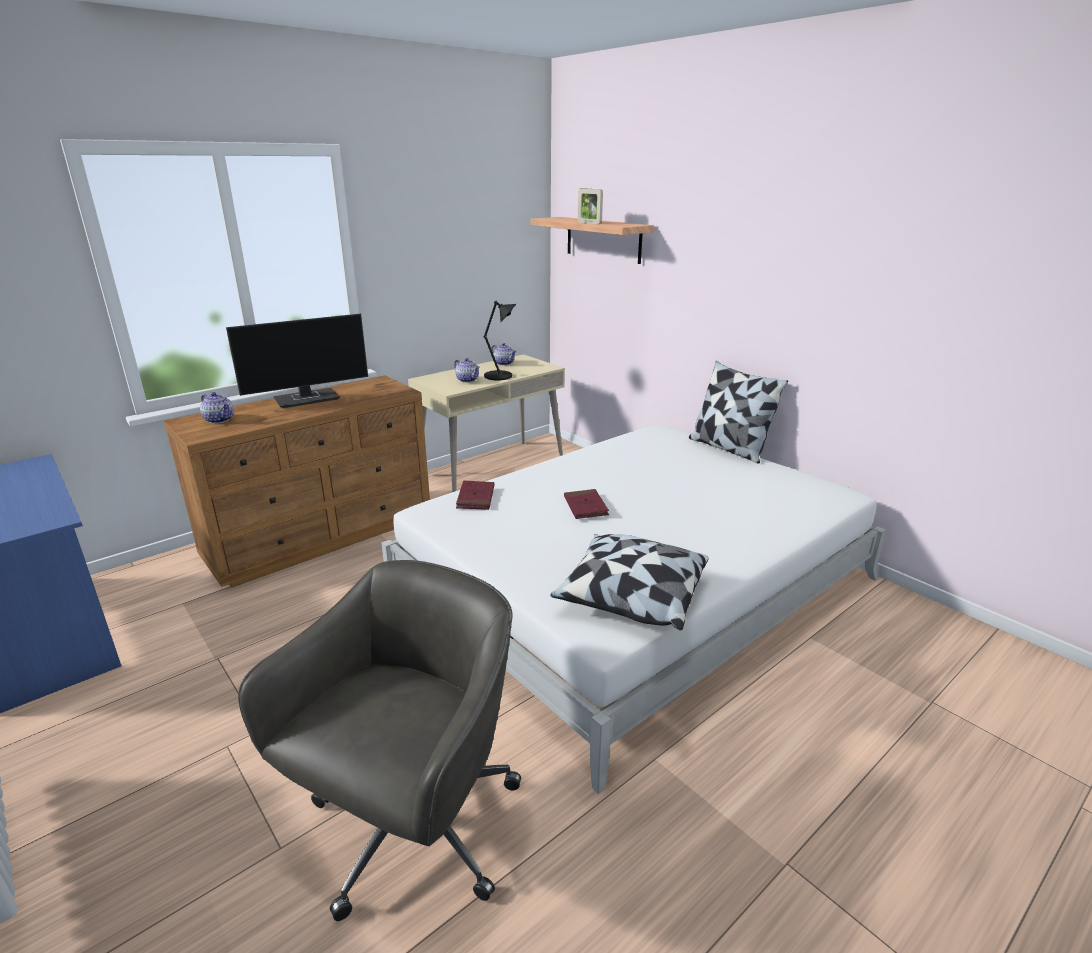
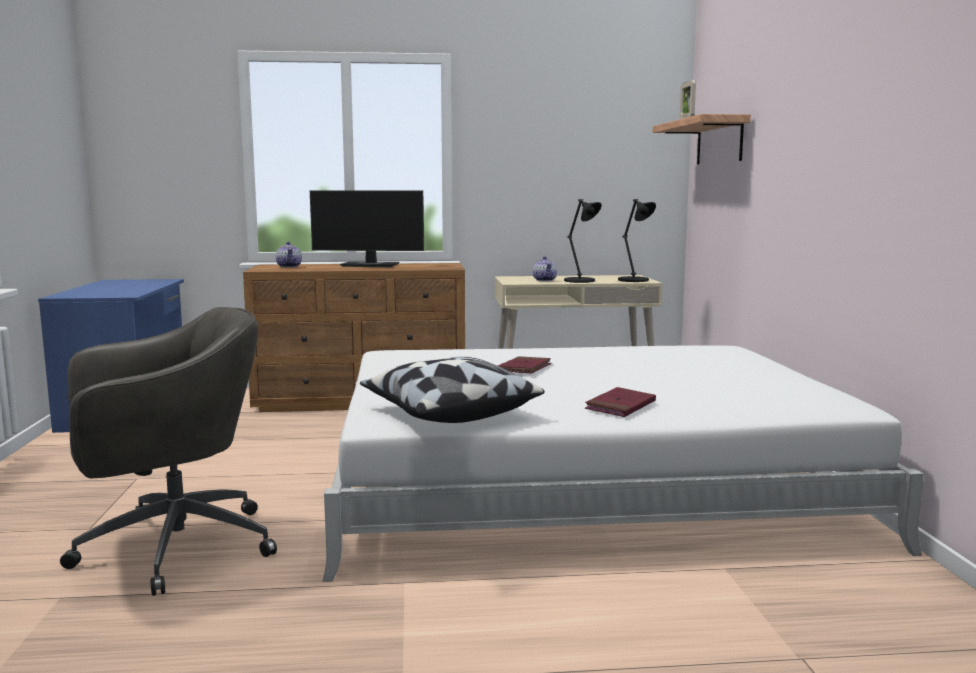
camera: 35 degrees right, 15 degrees down
(476, 498) = (442, 353): red book -> red book (620, 406)
(504, 363) = (605, 276): teapot -> none
(538, 367) = (635, 280): none -> black table lamp
(729, 448) = (780, 365): pillow -> none

